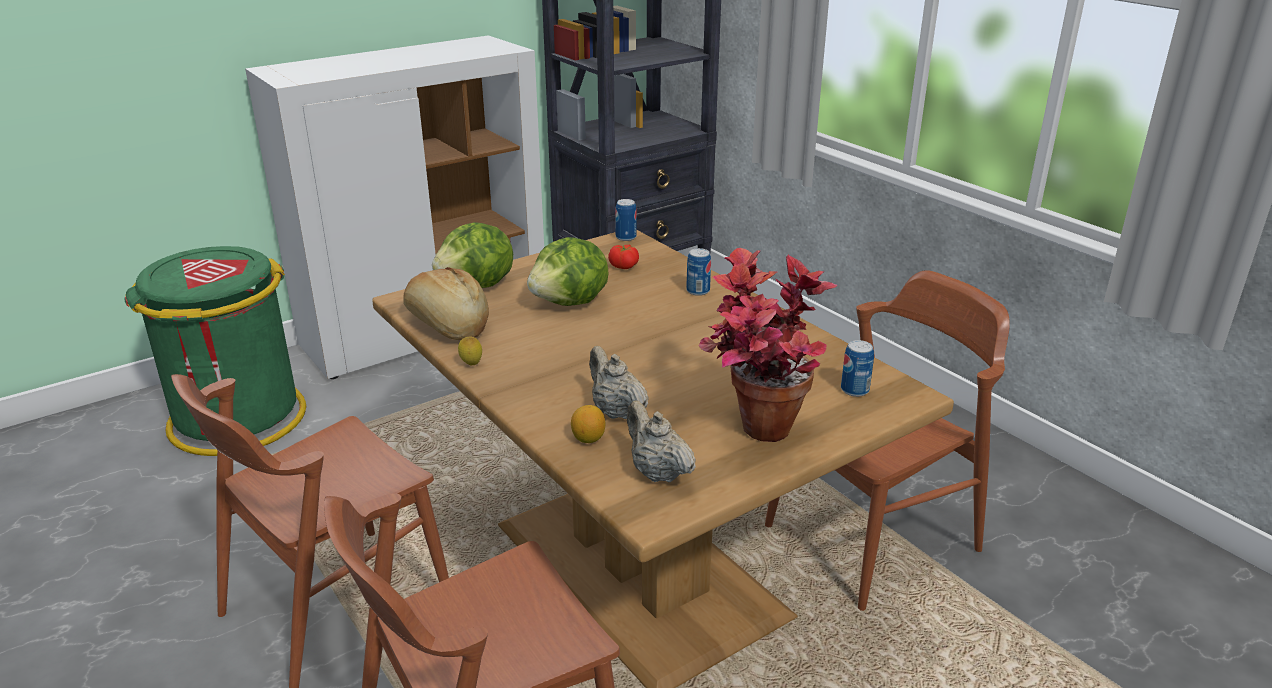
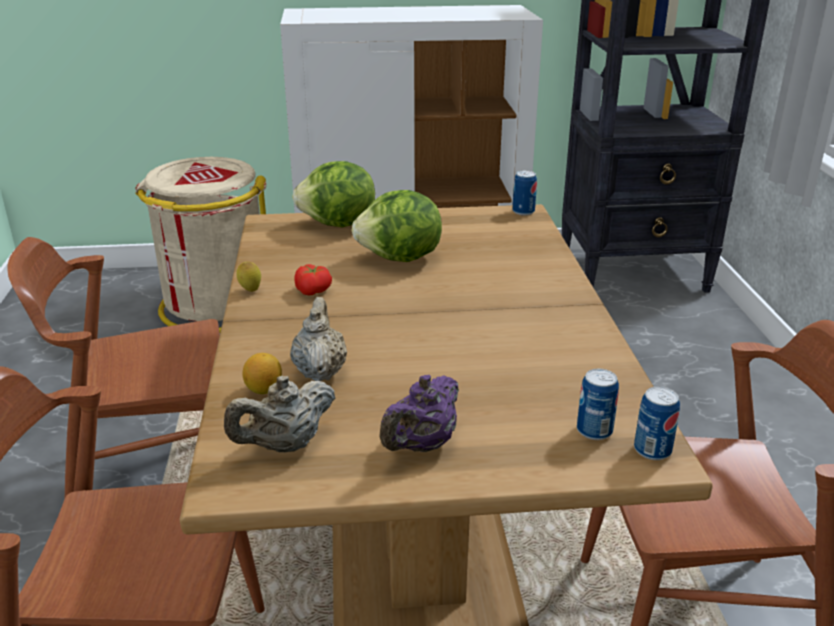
camera: 30 degrees right, 0 degrees up
(237, 419) = (216, 307): green trash can -> beige trash can
(447, 325) = (273, 251): bread -> none
(624, 266) = (491, 237): tomato -> tomato (314, 291)
(657, 472) = (285, 445): beige teapot -> beige teapot turned 120 degrees counterclockwise
(698, 291) = (537, 278): can -> can (652, 450)
(754, 438) = (422, 445): potted plant -> purple teapot

